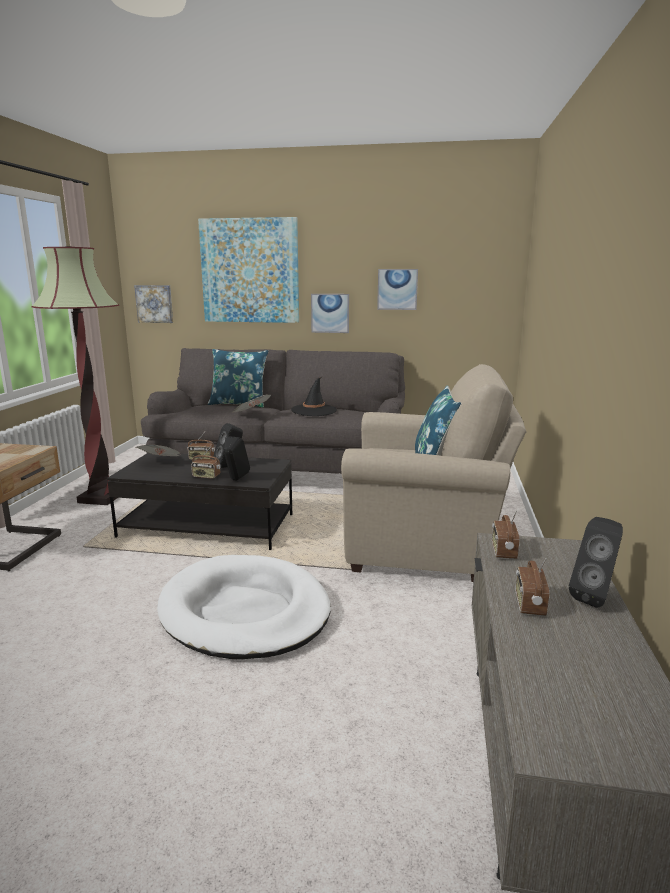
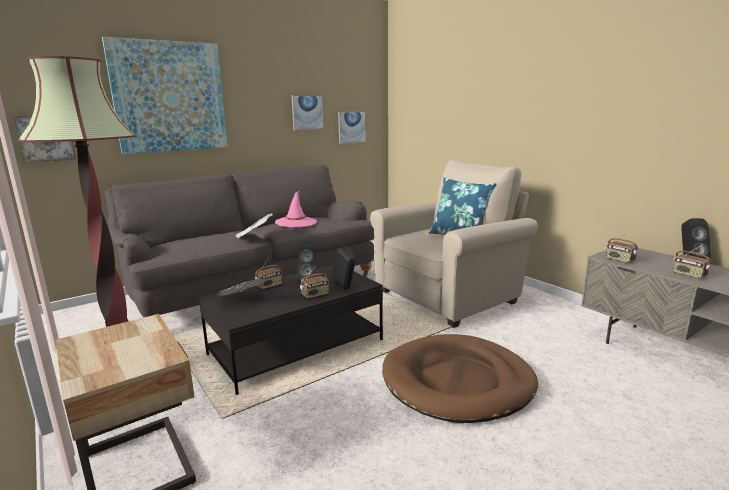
camera: 45 degrees left, 0 degrees up
(239, 404) = (205, 233): blue pillow -> none
(245, 611) = (457, 382): white dog bed -> brown dog bed
(314, 410) = (296, 222): black hat -> pink hat
(330, 313) = (254, 136): picture -> picture (351, 127)

